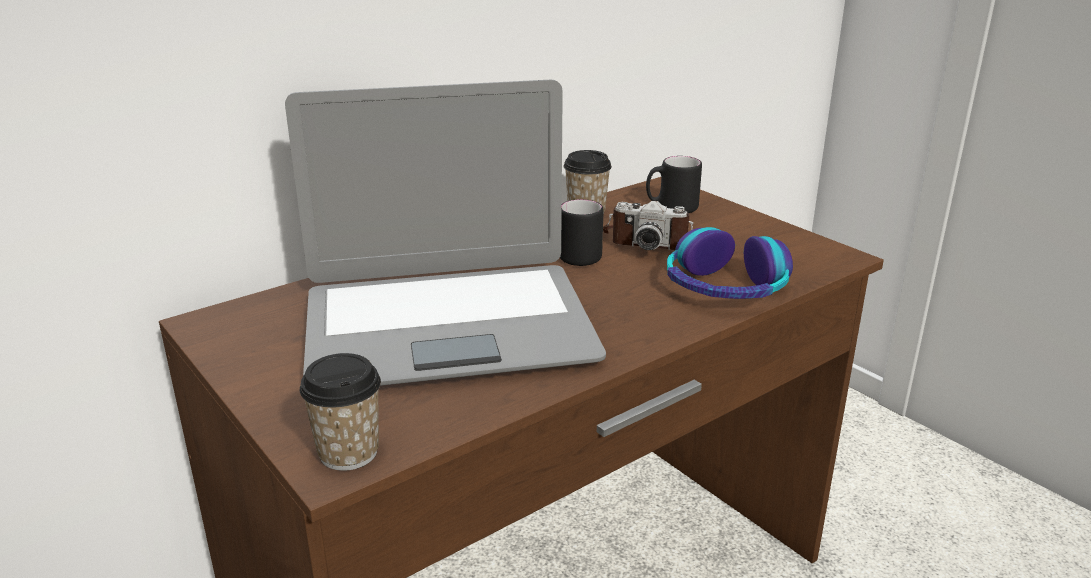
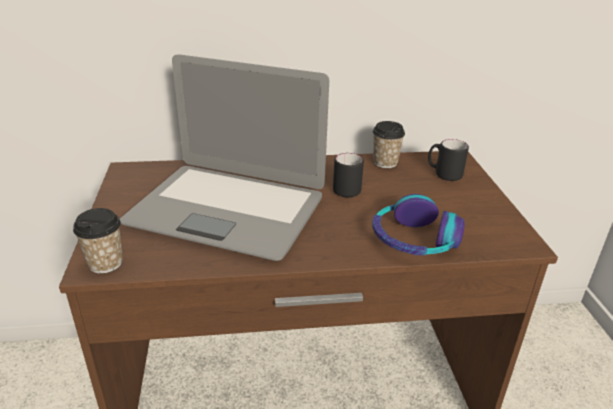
camera: 30 degrees right, 5 degrees up
(648, 241) = (402, 192): camera -> none

